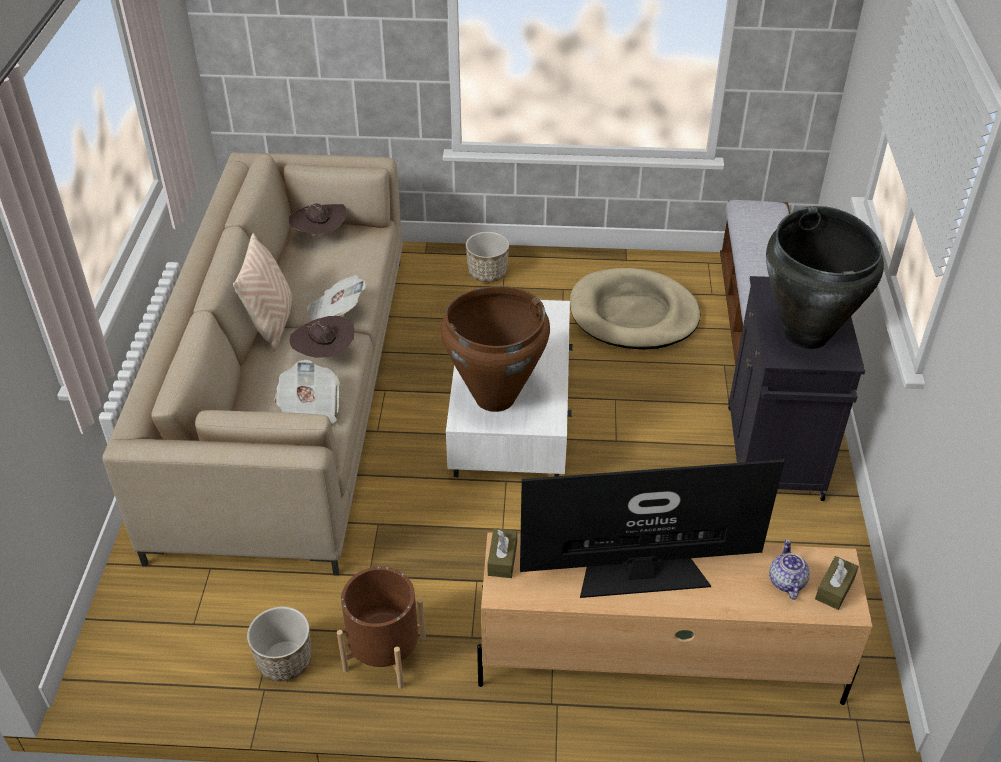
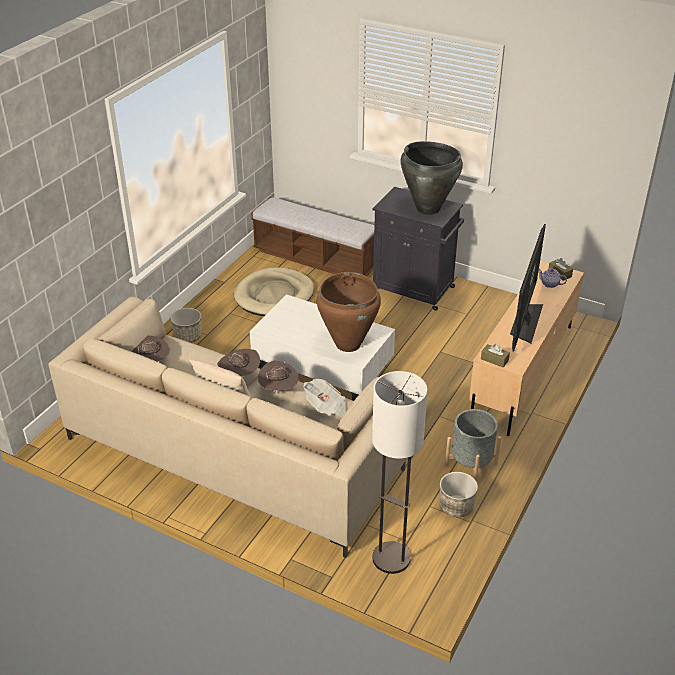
camera: 65 degrees left, 5 degrees down
(155, 615) = (391, 558): none -> floor lamp
(336, 312) = (240, 375): newspaper -> brown hat
(384, 653) = (471, 465): brown planter -> grey planter

